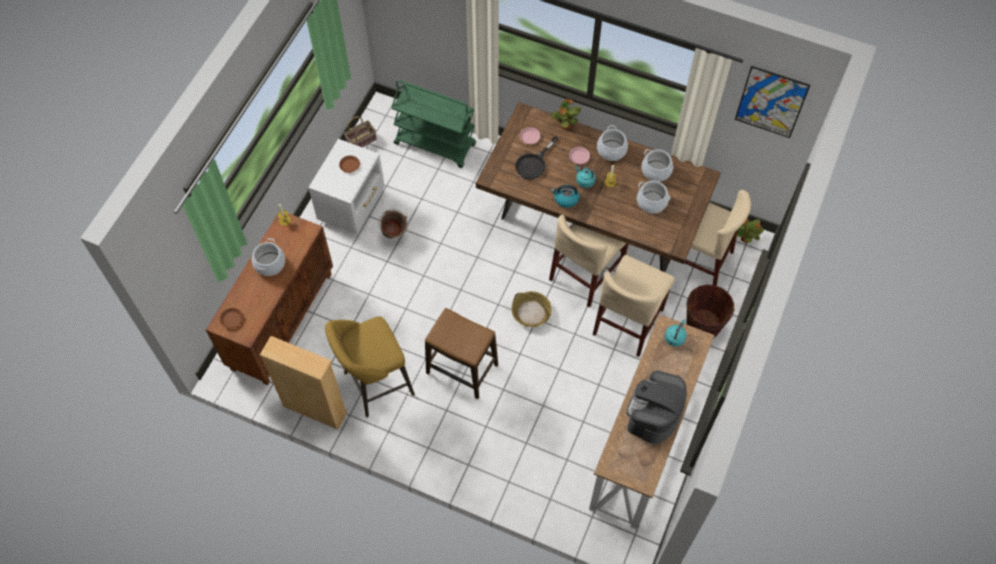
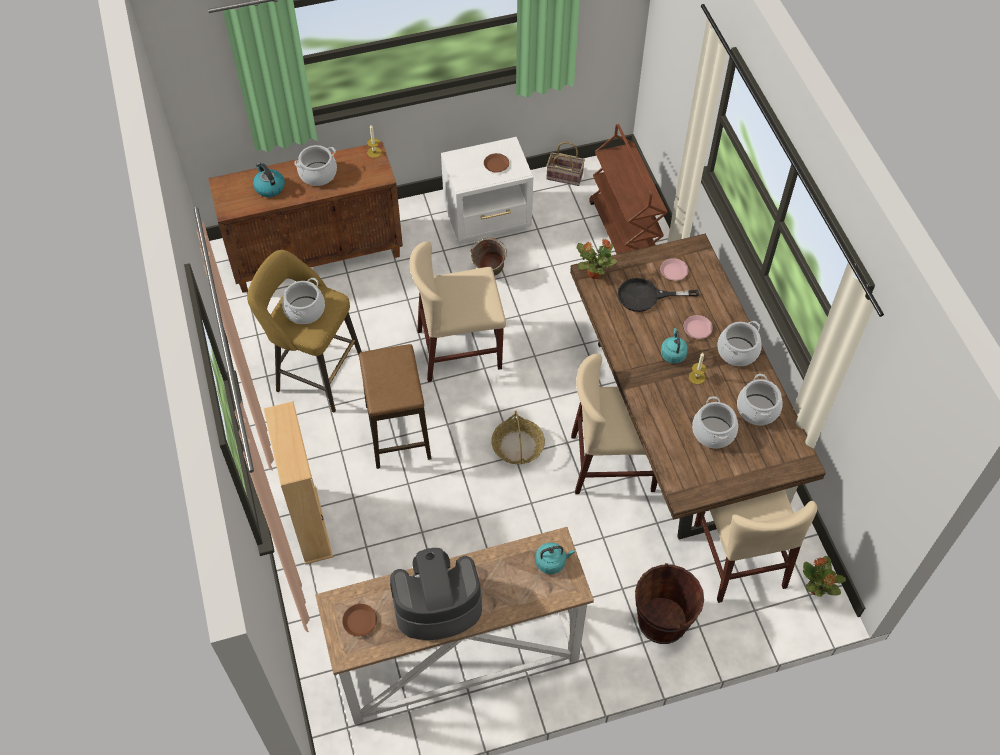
camera: 50 degrees right, 5 degrees down
(231, 319) = (235, 188): brown plate -> brown plate (359, 621)
(315, 409) = (249, 345): beige bookcase -> beige bookcase (310, 525)
(370, 346) = (304, 310): none -> cooking pot
(436, 144) = (624, 233): green cart -> brown cart
(564, 126) = (721, 291): potted plant -> potted plant (593, 273)
(565, 199) = (633, 352): kettle -> kettle (269, 187)
(628, 322) = (594, 543): beige chair -> beige chair (459, 349)
(771, 102) = (902, 410): picture -> none

